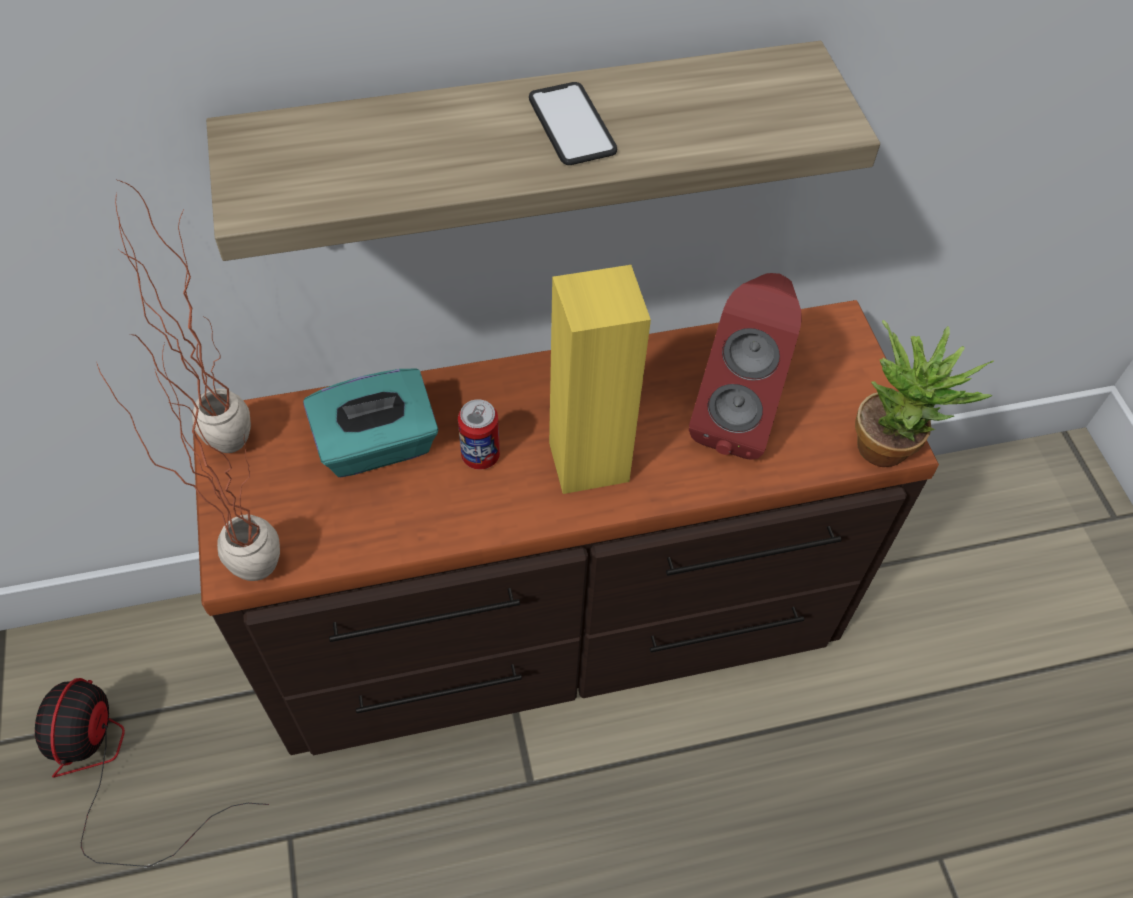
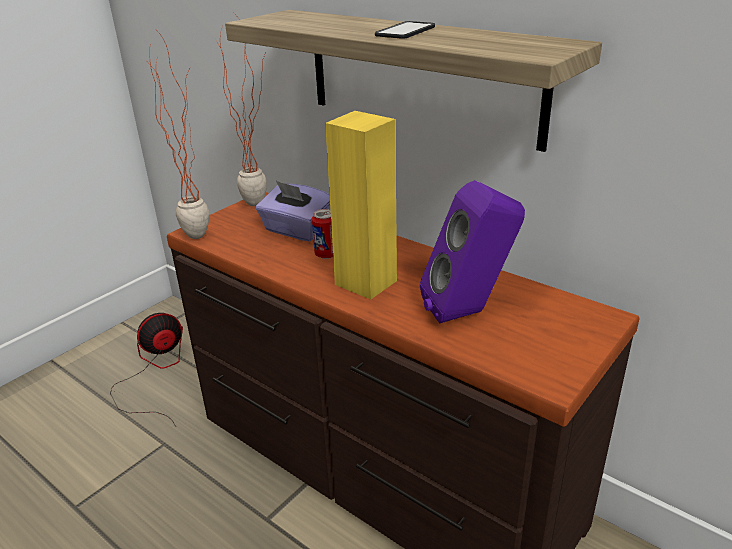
camera: 55 degrees right, 25 degrees down
(377, 446) = (296, 230): turquoise tissue box -> purple tissue box
(736, 416) = (469, 312): red speaker -> purple speaker
(892, 446) = (546, 380): potted plant -> none

